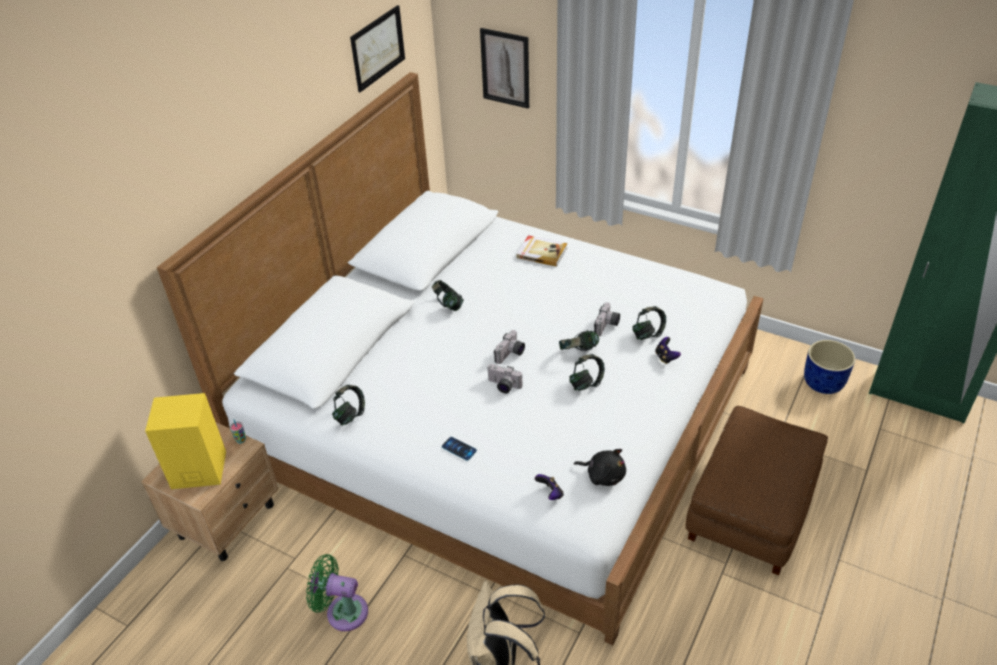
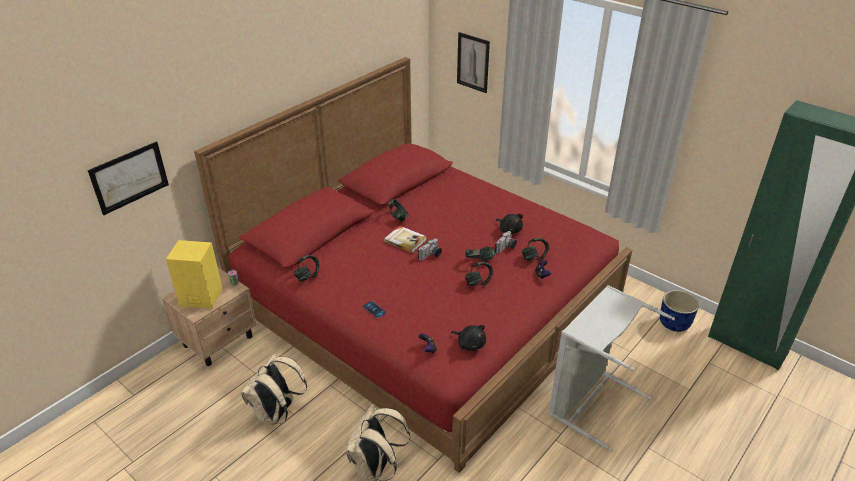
camera: 10 degrees right, 5 degrees down
(343, 611) = (277, 413): green fan -> beige backpack
(377, 48) = (382, 35): picture -> picture (129, 177)
(501, 416) = (426, 306): white bed -> red bed
(503, 386) = (418, 275): camera -> none
(541, 252) = (475, 193): book -> book (405, 240)
(603, 299) = (509, 230): none -> black plush toy
(749, 510) = (590, 401): brown ottoman -> grey laundry basket

